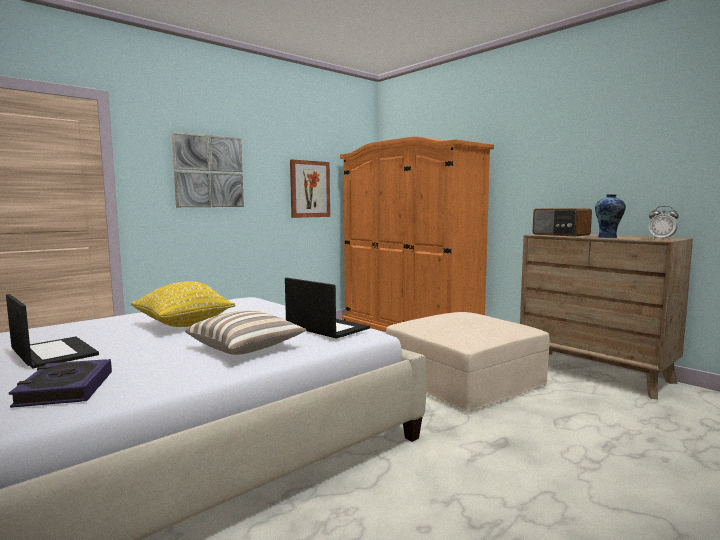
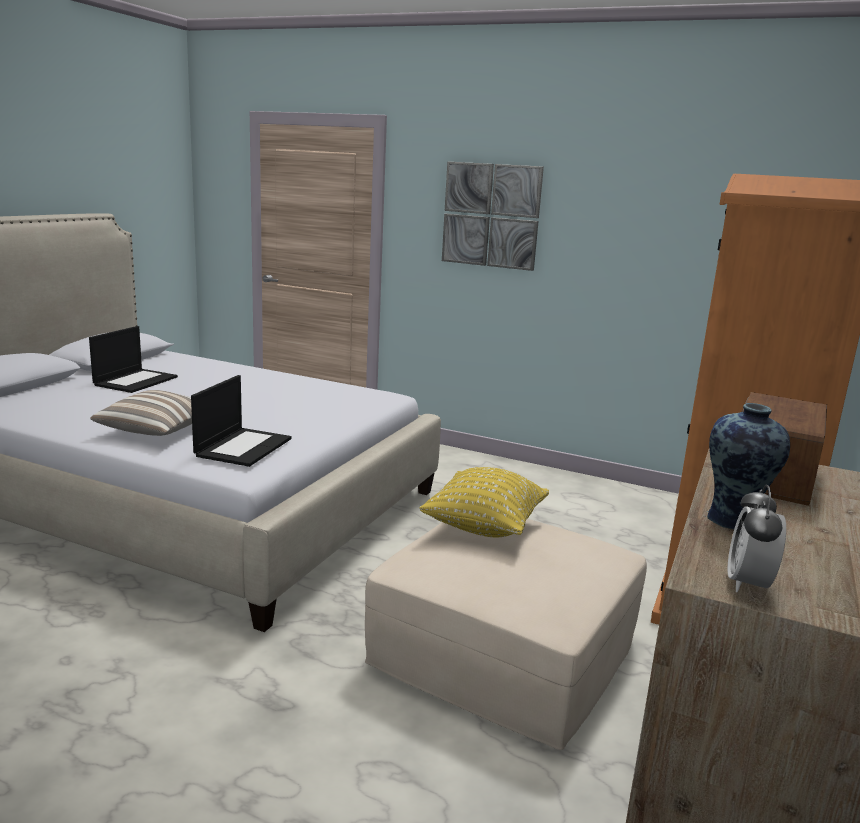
camera: 65 degrees right, 10 degrees up
(65, 389) = (46, 403): book -> none
(184, 325) = (241, 396): yellow pillow -> yellow pillow (484, 527)
(309, 189) = (665, 253): picture -> none

